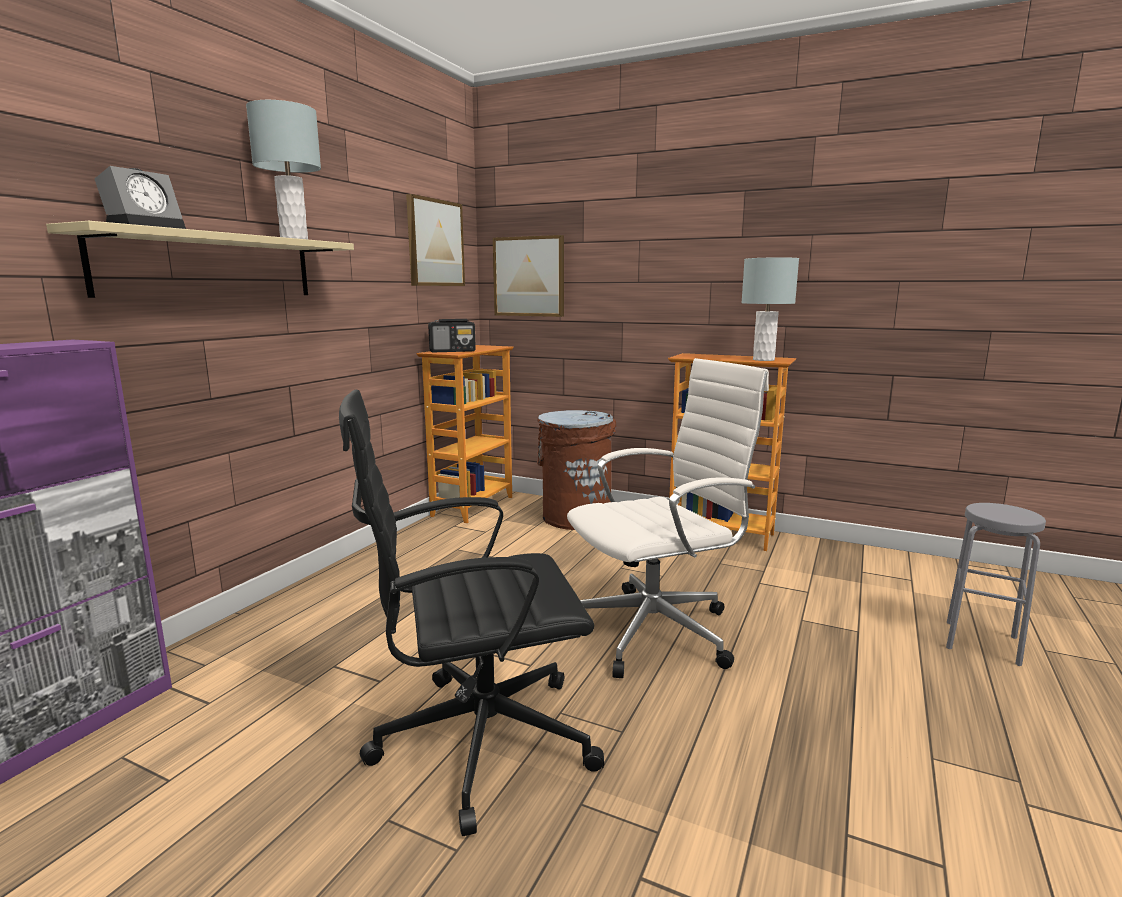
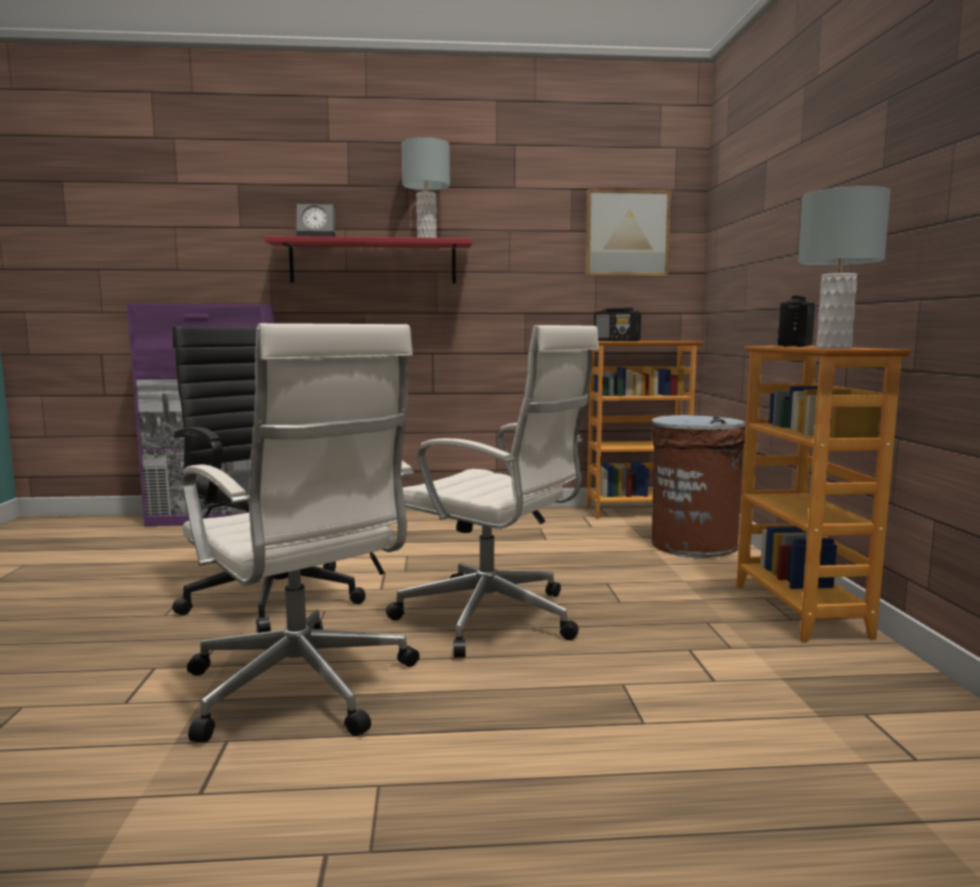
camera: 60 degrees right, 5 degrees down
(211, 266) = (373, 262): beige shelf -> red shelf
(529, 276) = (728, 260): picture -> none
(703, 356) = (795, 346): none -> radio
(752, 765) = (302, 689): none -> white office chair
(982, 642) = (756, 832): grey stool -> none

